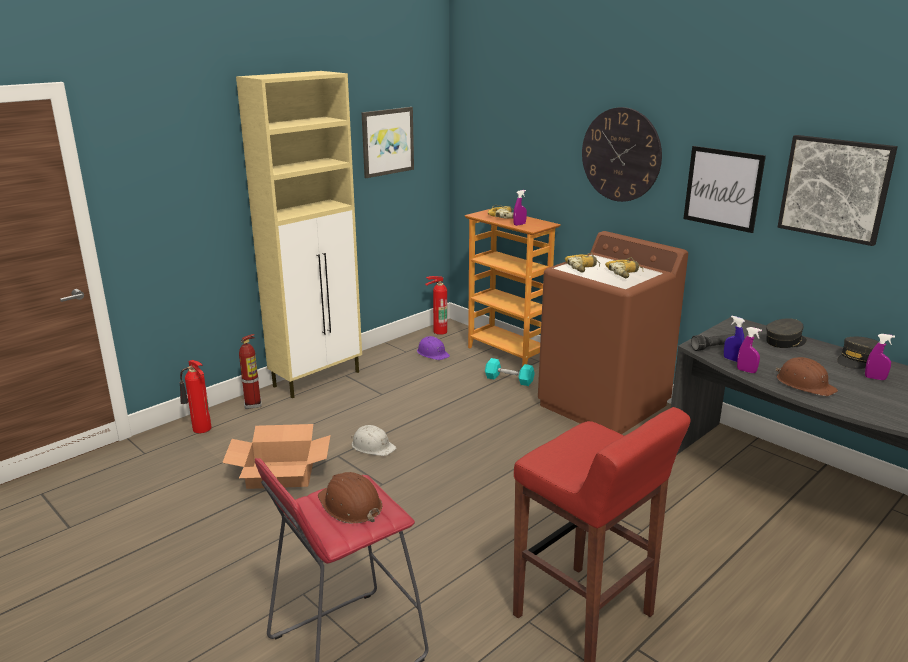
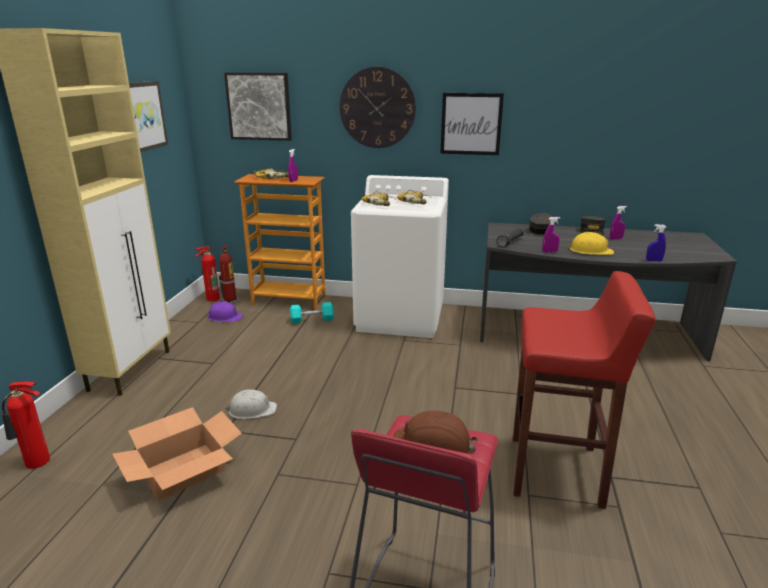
camera: 35 degrees left, 0 degrees up
(253, 404) = (80, 415): fire extinguisher -> fire extinguisher (230, 301)
(603, 405) = (401, 317): brown washing machine -> white washing machine
(732, 359) = (531, 247): blue spray bottle -> blue spray bottle (653, 261)
(804, 384) = (590, 251): brown hard hat -> yellow hard hat
(835, 188) = (558, 112): picture -> picture (259, 106)

